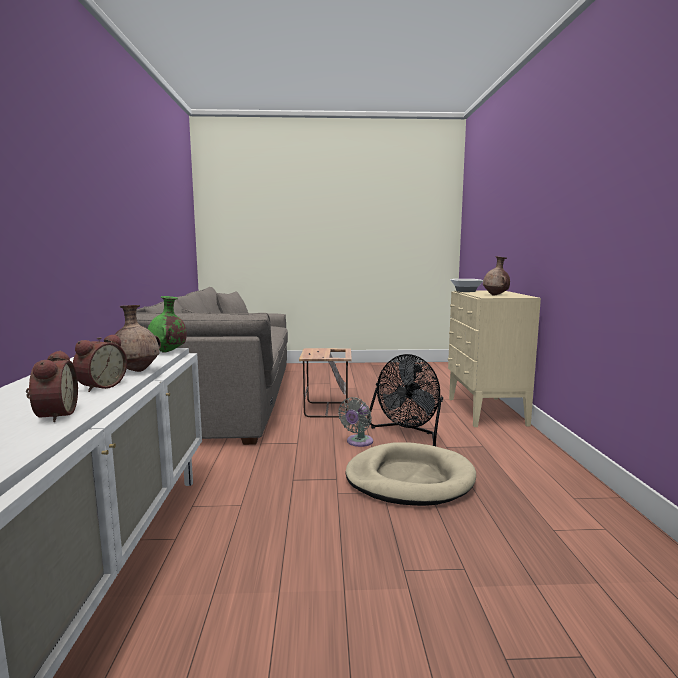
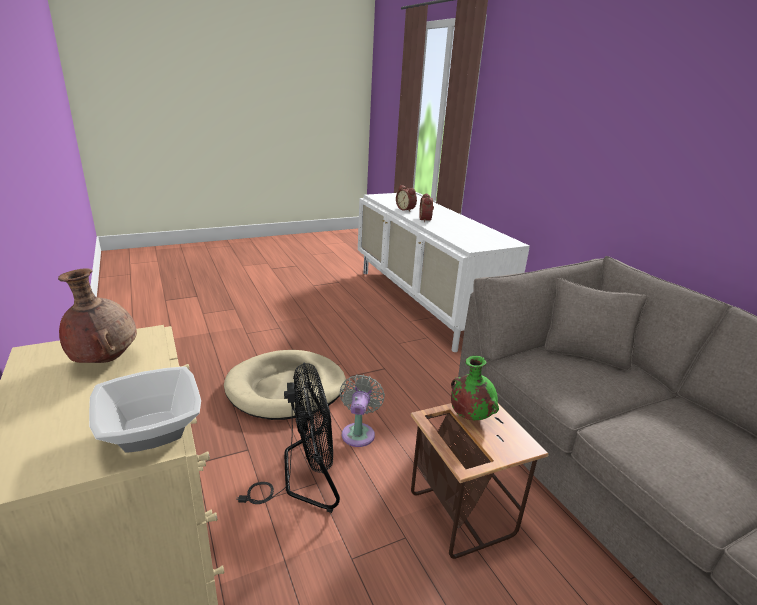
camera: 155 degrees right, 15 degrees up
(137, 371) = (437, 229): brown vase -> none
(168, 352) = (467, 245): green vase -> green vase (470, 415)
(408, 432) = (302, 474): black fan -> black fan turned 60 degrees clockwise

